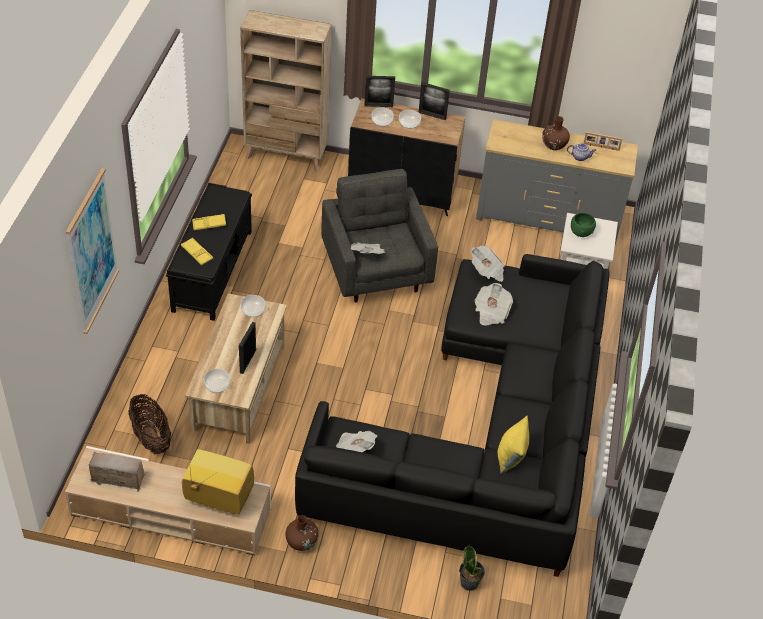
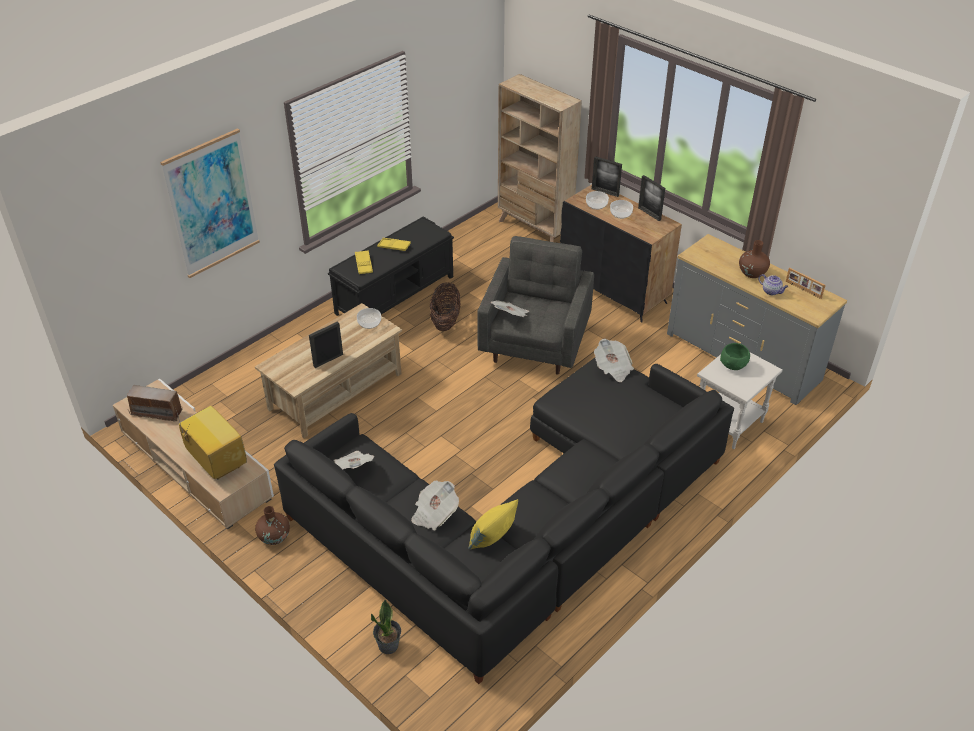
camera: 35 degrees right, 5 degrees down
(117, 479) = (157, 412): radio -> radio turned 150 degrees clockwise
(151, 437) = (233, 401): basket -> basket (445, 321)
(217, 385) = (286, 369): bowl -> none
(491, 312) = (586, 405): newspaper -> newspaper (434, 514)

